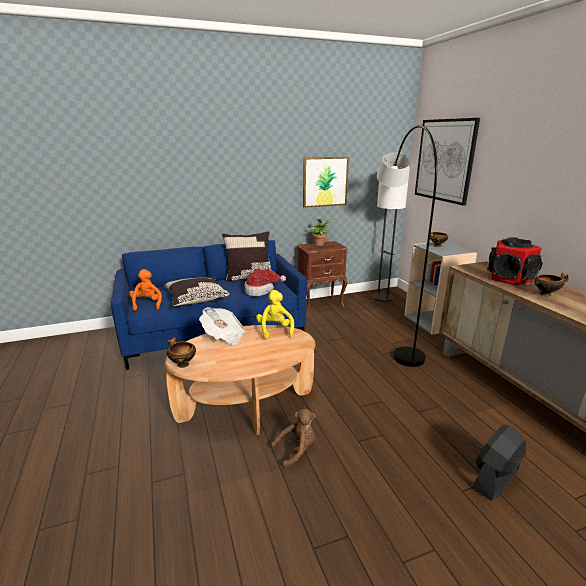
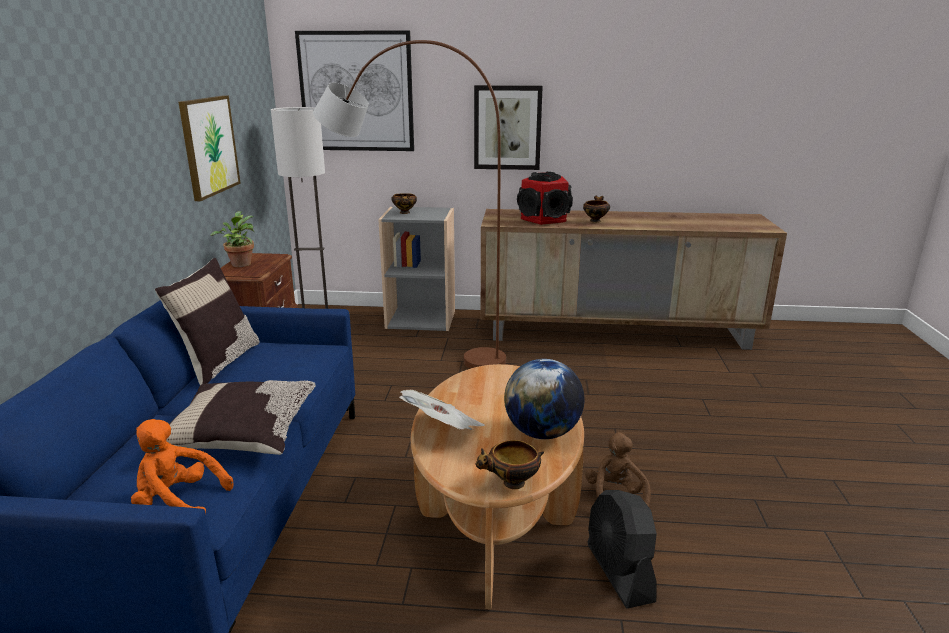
camera: 65 degrees left, 0 degrees up
(237, 363) = (542, 433): none -> globe
(261, 290) = (299, 364): hat -> none
(275, 330) = (463, 384): yellow plush toy -> none
(391, 331) = (412, 349): grey floor lamp -> brown floor lamp
(495, 478) = (699, 394): black fan -> black fan (619, 572)
(527, 198) = (507, 128): none -> picture

